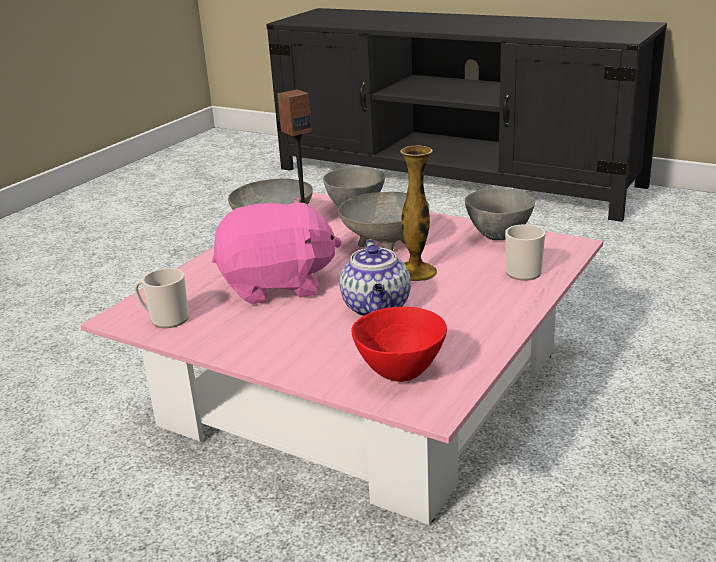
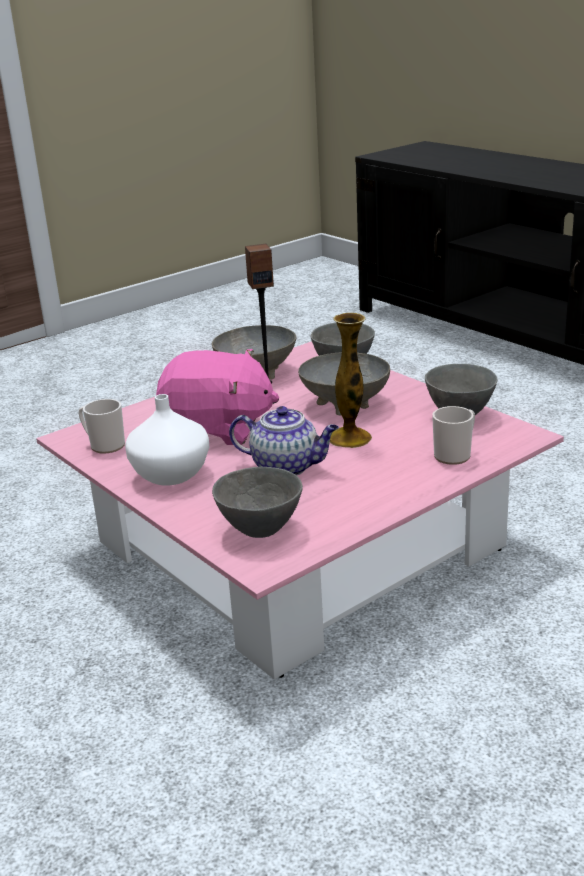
camera: 20 degrees right, 0 degrees up
(264, 336) = (172, 475): none -> white vase
(377, 308) = (287, 467): teapot -> teapot turned 90 degrees counterclockwise
(400, 373) = (260, 530): red bowl -> grey bowl

